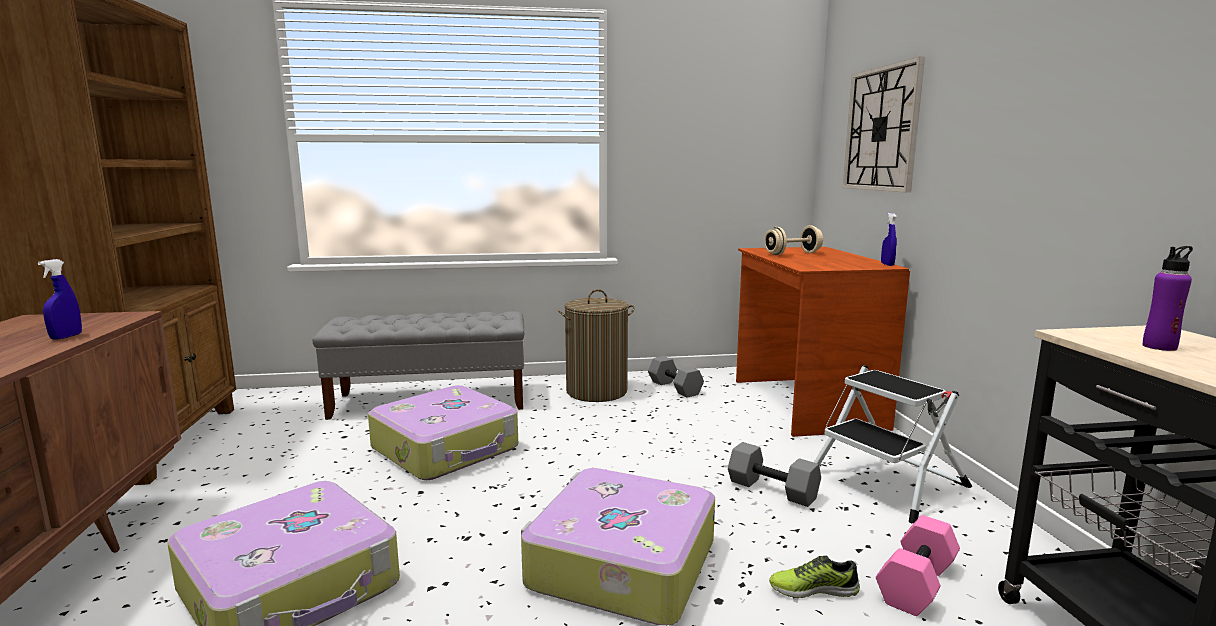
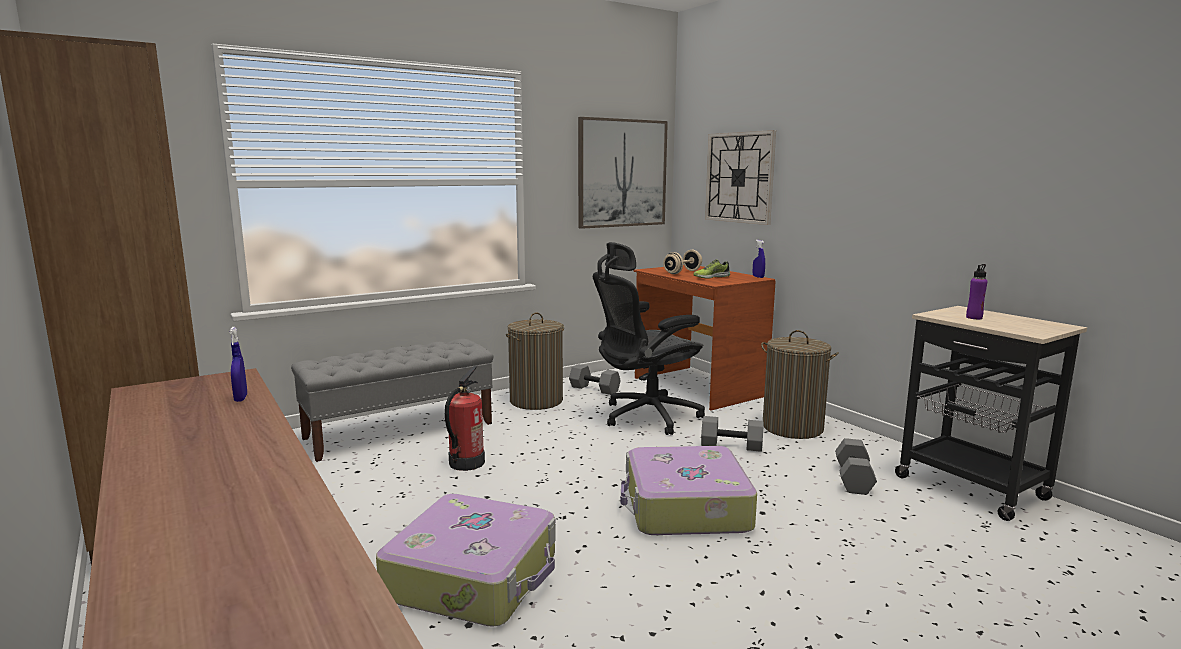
camera: 25 degrees left, 0 degrees up
(447, 448) = (466, 463): suitcase -> fire extinguisher
(698, 432) = (646, 418): none -> office chair
(742, 131) = (622, 173): none -> picture
(813, 589) = (805, 494): shoe -> shoe (711, 277)
(889, 481) = (792, 428): step ladder -> laundry basket
(918, 584) = (854, 479): pink dumbbell -> grey dumbbell

